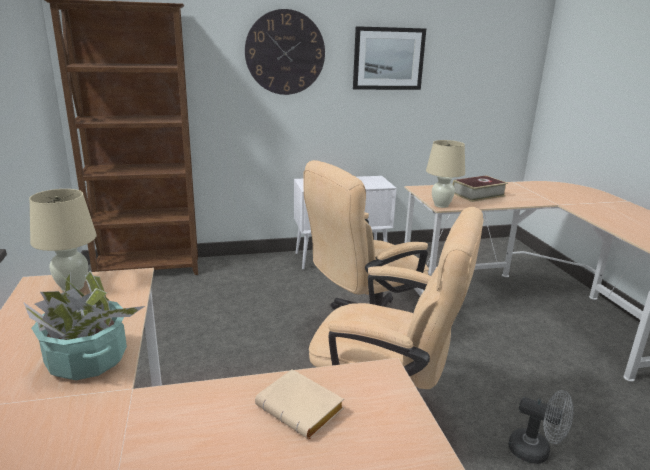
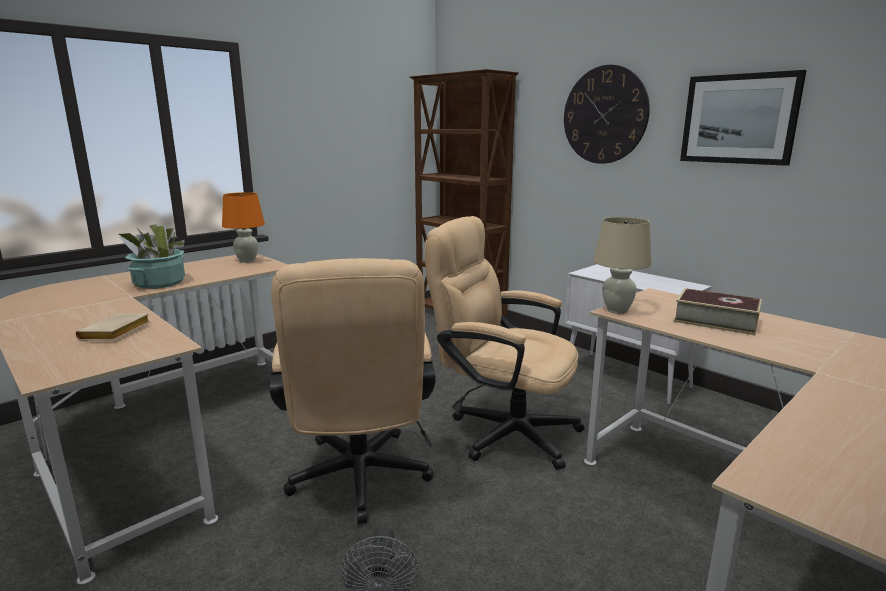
camera: 60 degrees right, 5 degrees down
(72, 287) = (247, 261): beige table lamp -> orange table lamp

